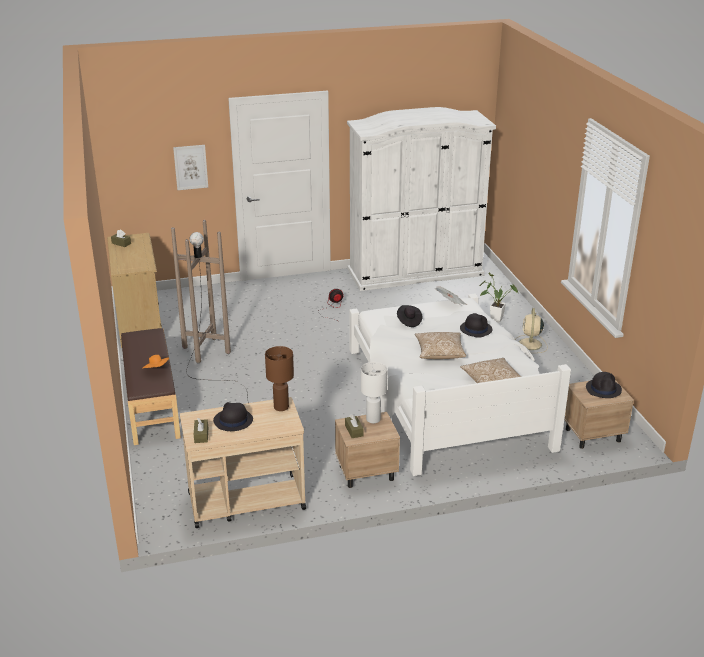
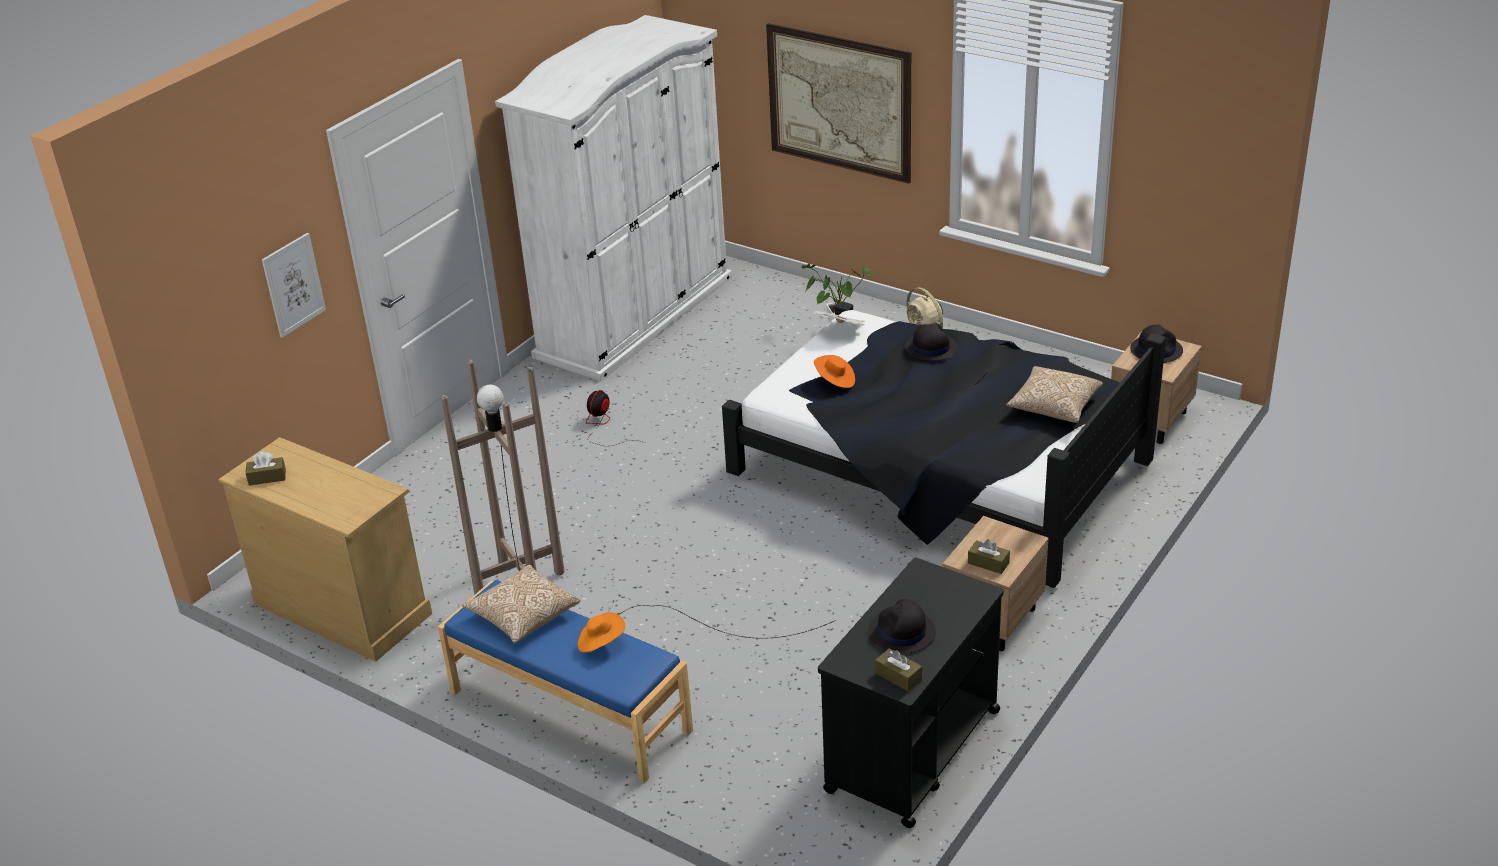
camera: 40 degrees left, 5 degrees up
(151, 404) = (569, 712): brown bench -> blue bench
(245, 501) = (912, 751): beige cart -> black cart
(281, 407) = (926, 577): brown table lamp -> none
(373, 419) = (985, 535): white table lamp -> none
(408, 321) = (835, 381): black hat -> orange hat
(440, 353) = (940, 402): pillow -> pillow (523, 616)
(446, 399) = (938, 469): white bed -> black bed
(541, 186) = (839, 102): none -> picture

